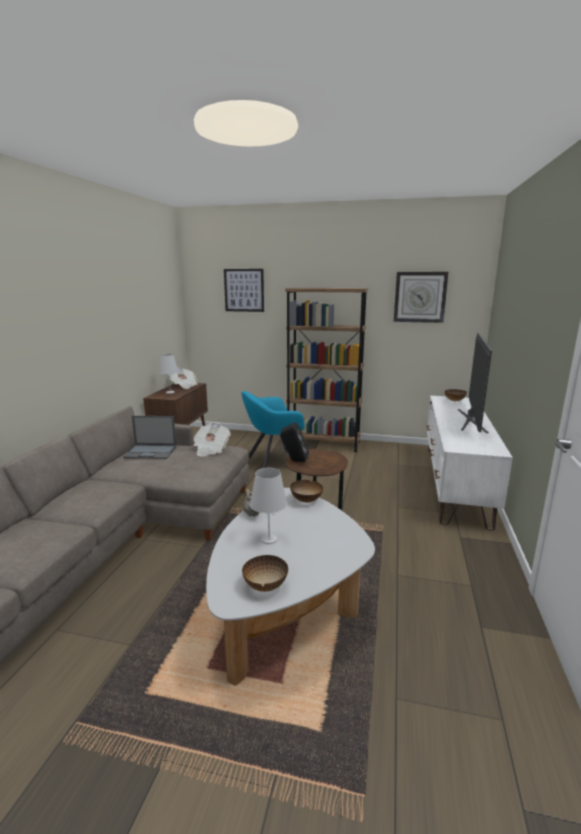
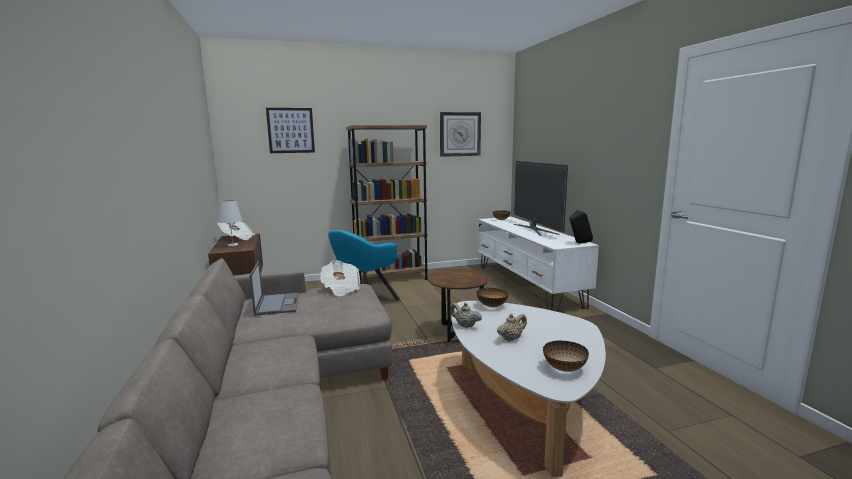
camera: 30 degrees left, 5 degrees down
(151, 452) = (277, 304): laptop -> laptop turned 75 degrees counterclockwise
(269, 539) = (511, 338): white table lamp -> beige teapot
(294, 461) = (439, 281): black speaker -> black speaker (579, 243)

